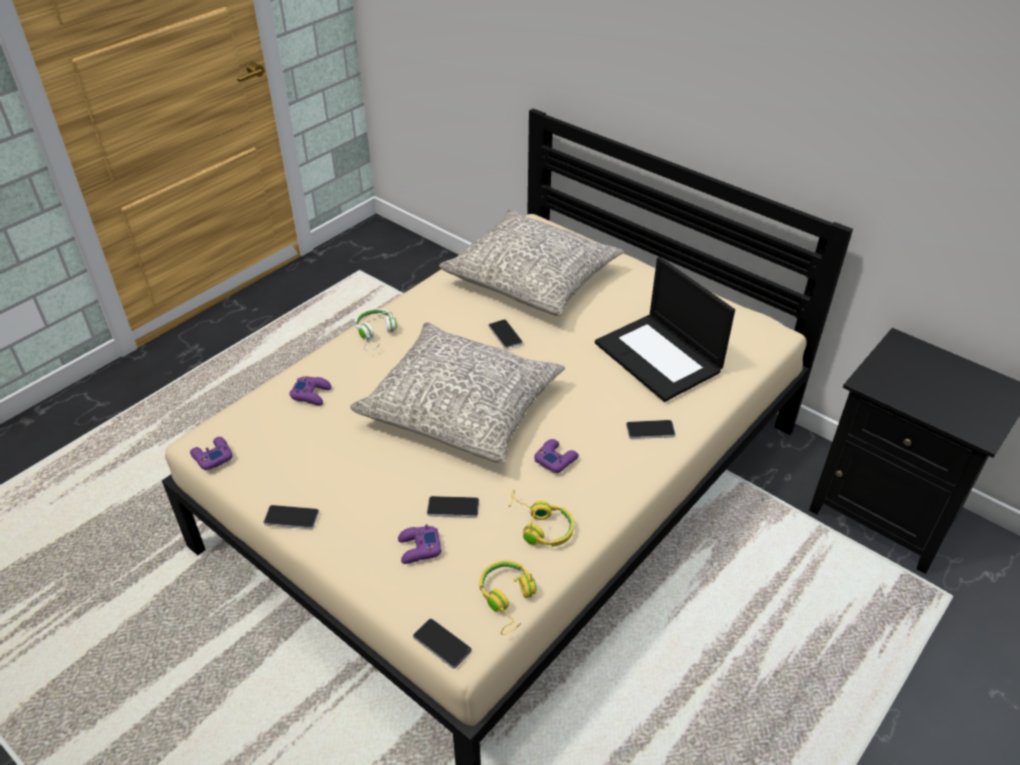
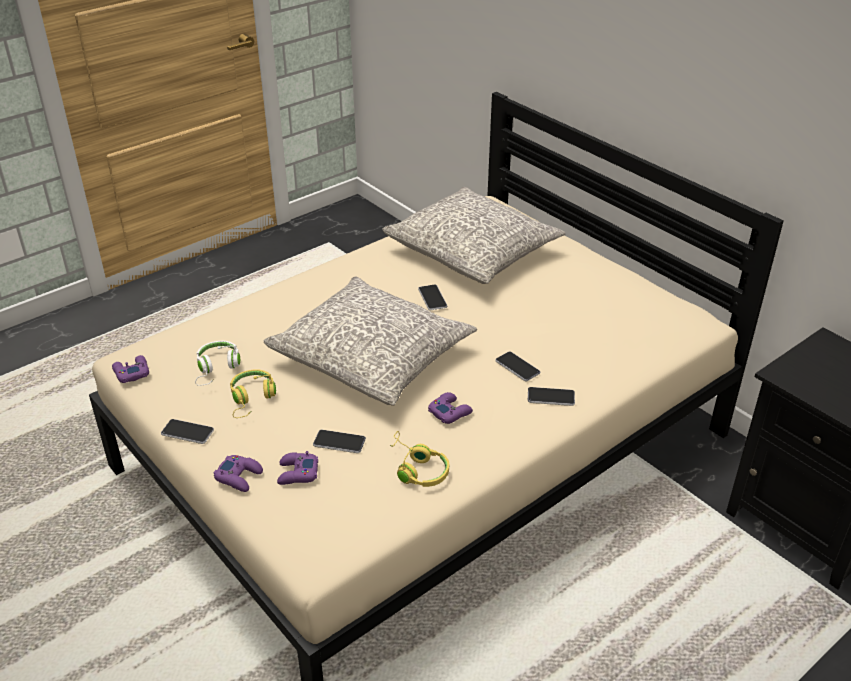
camera: 10 degrees right, 5 degrees down
(311, 394) = (236, 330): purple game controller -> purple game controller (239, 476)
(376, 334) = (310, 285): white headphones -> white headphones (217, 368)
(442, 644) = (295, 558): phone -> phone (517, 367)
(508, 600) = (368, 528): yellow headphones -> yellow headphones (252, 398)
(659, 357) = (578, 333): laptop -> none

